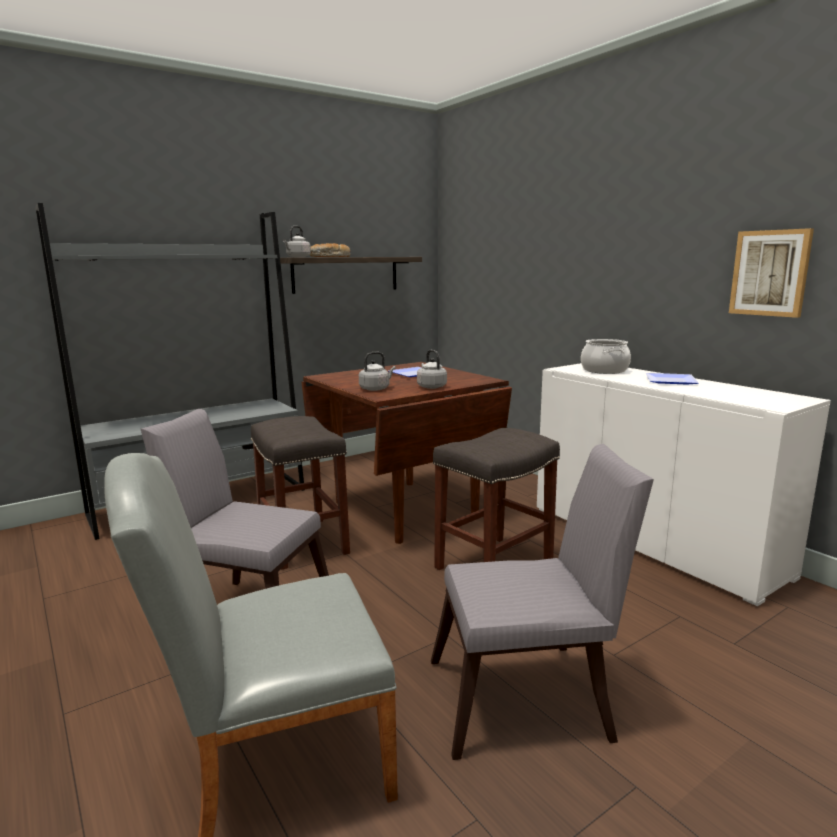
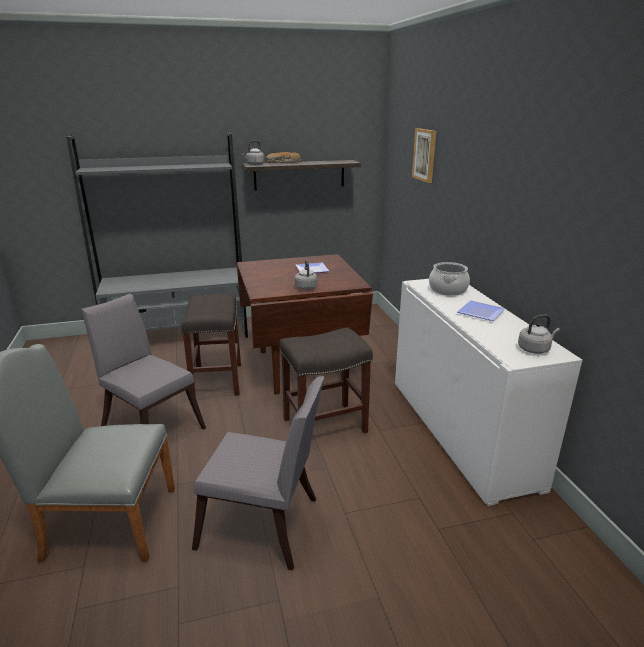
camera: 20 degrees right, 10 degrees up
(376, 389) = (266, 284): grey kettle -> grey kettle (535, 349)
(770, 273) = (563, 237): picture -> picture (425, 155)

